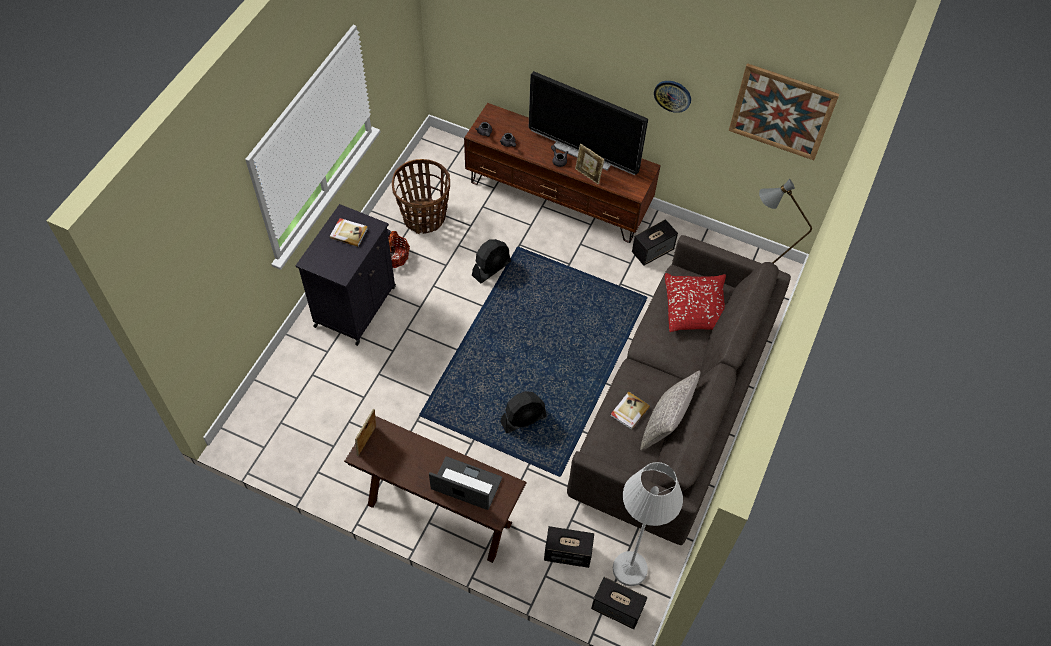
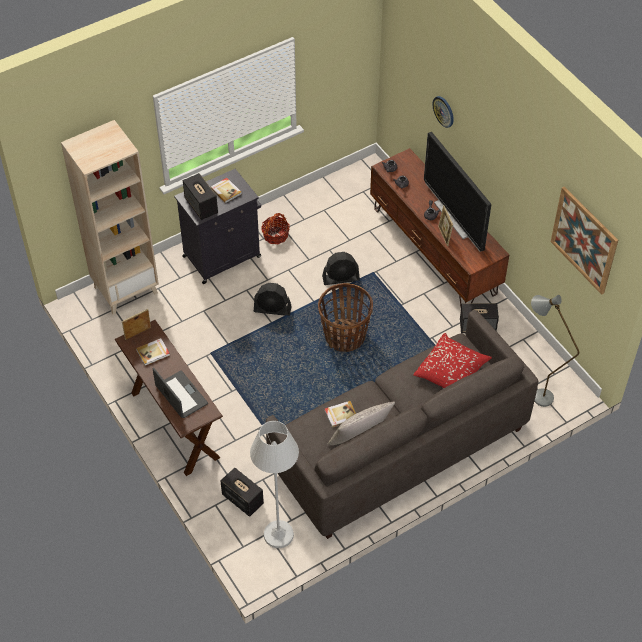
camera: 35 degrees right, 5 degrees down
(278, 394) = (126, 289): none -> beige bookcase
(400, 453) = (153, 352): none -> book
(424, 217) = (319, 218): basket -> basket (345, 337)
(523, 419) = (281, 394): black fan -> black fan (272, 309)
(617, 608) = (249, 555): speaker -> speaker (201, 206)
(672, 95) = (520, 194): wall clock -> wall clock (443, 111)

